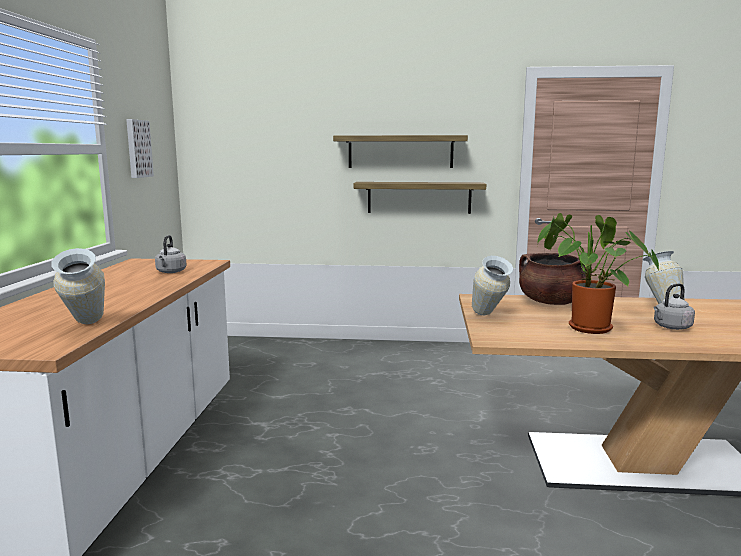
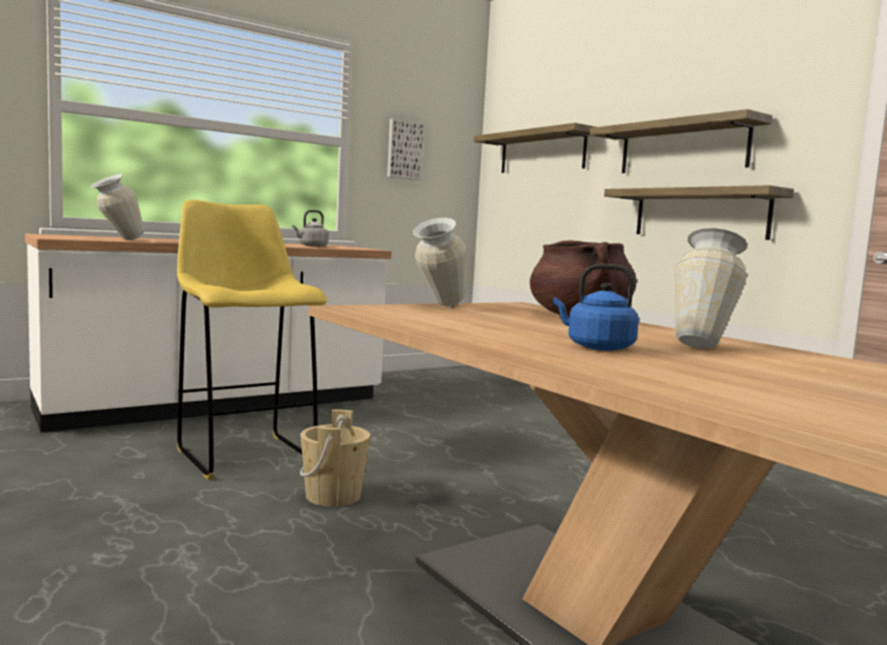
camera: 50 degrees right, 5 degrees down
(259, 146) = (542, 152): none -> shelf
(285, 489) = (244, 454): none -> yellow stool
(416, 479) = (333, 496): none -> beige bucket
(584, 328) = (480, 325): potted plant -> none
(671, 327) = (596, 347): grey kettle -> blue kettle

